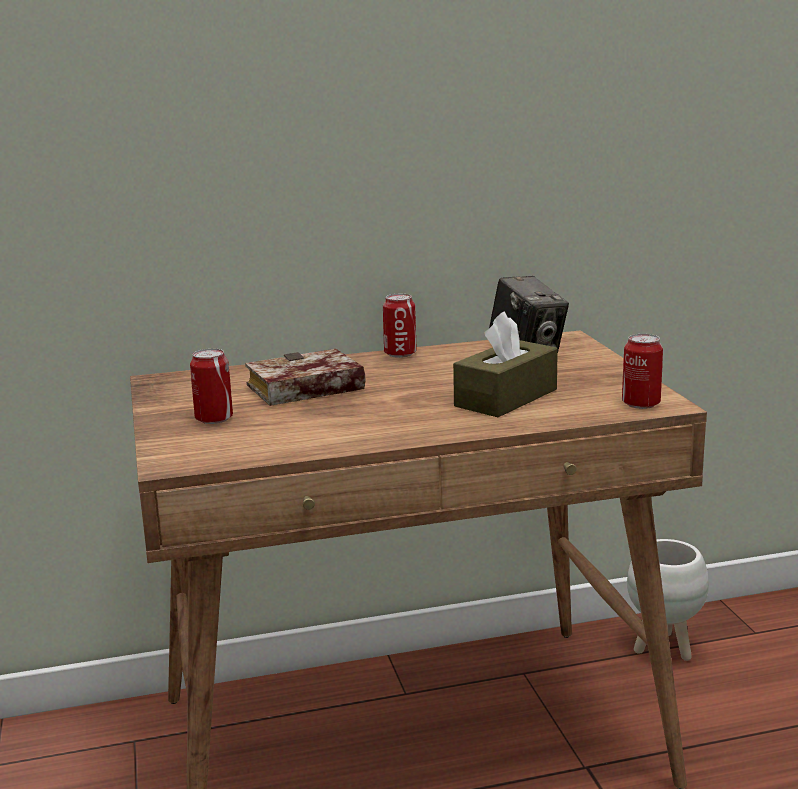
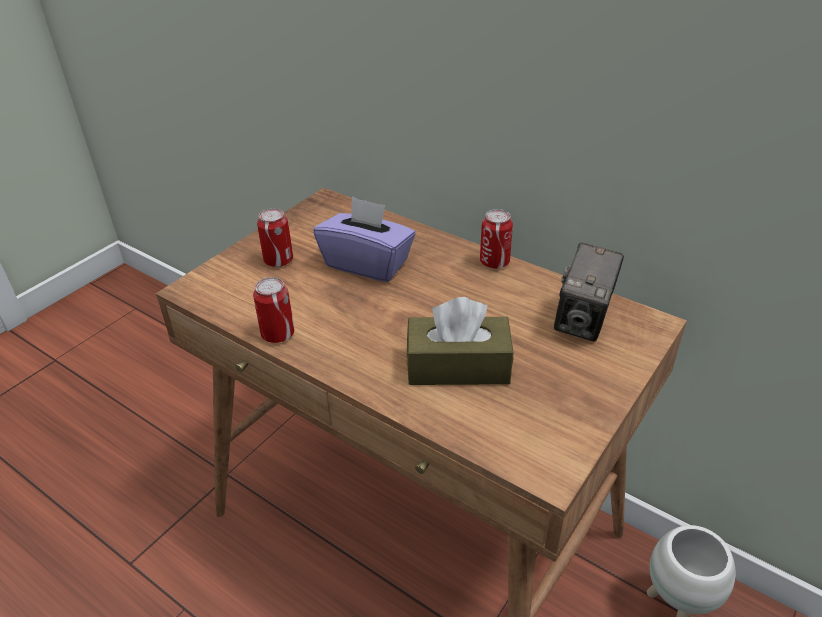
camera: 50 degrees right, 20 degrees up
(302, 390) = (367, 263): book -> purple tissue box
(641, 404) = (532, 455): can -> can (278, 334)

